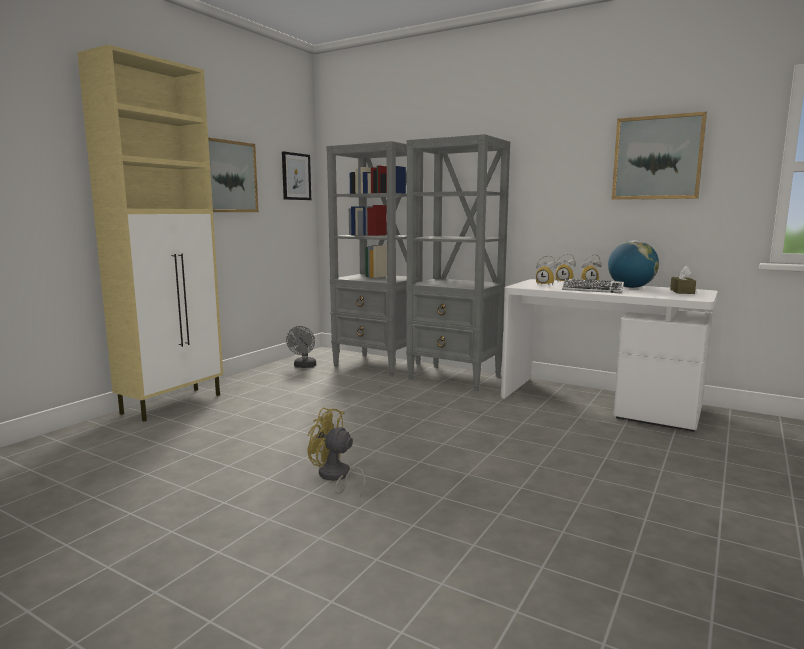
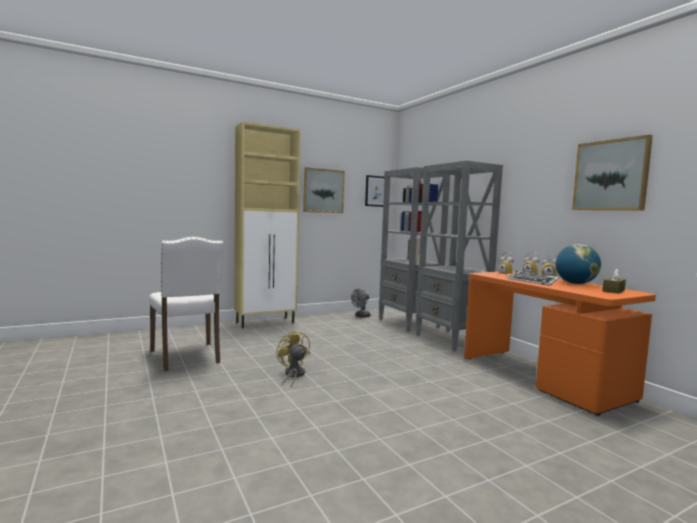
camera: 30 degrees right, 5 degrees down
(113, 497) = (187, 357): none -> white chair
(600, 403) = (543, 378): white desk -> orange desk

